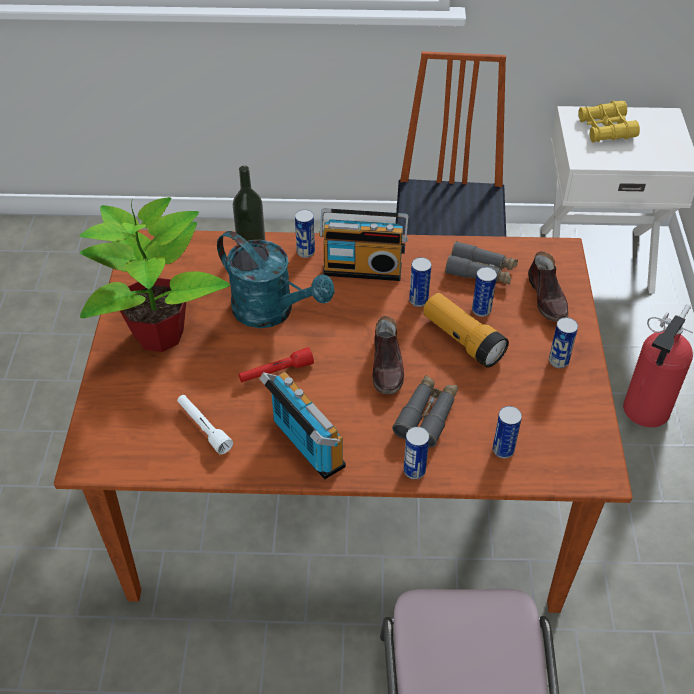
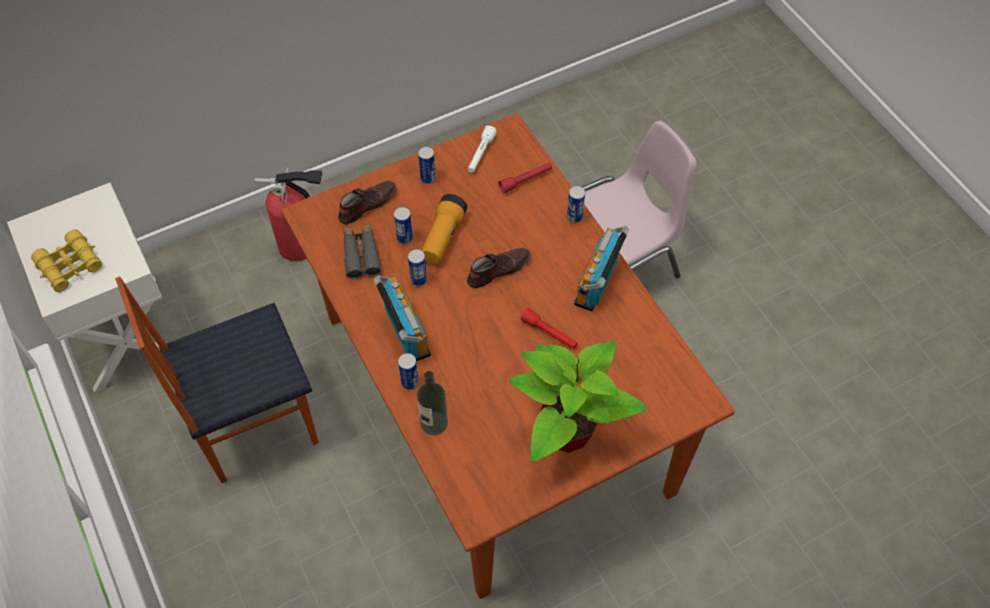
camera: 120 degrees left, 10 degrees up
(204, 428) = (627, 349): white flashlight -> white flashlight (481, 154)
(272, 312) = (492, 369): turquoise watering can -> none
(427, 415) = (526, 229): grey binoculars -> none
(503, 450) = (525, 180): can -> red flashlight

